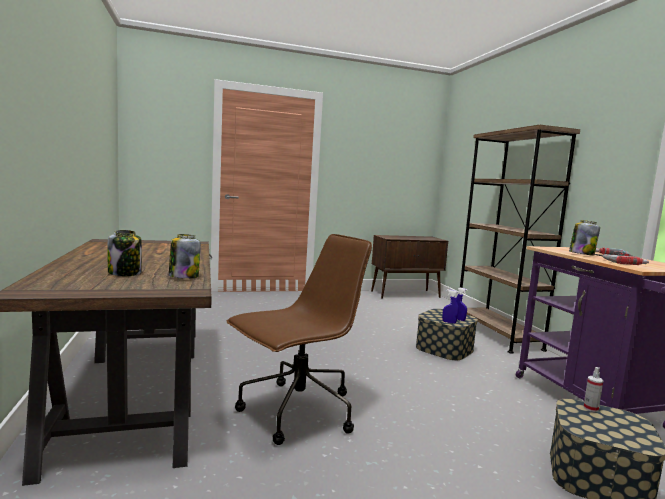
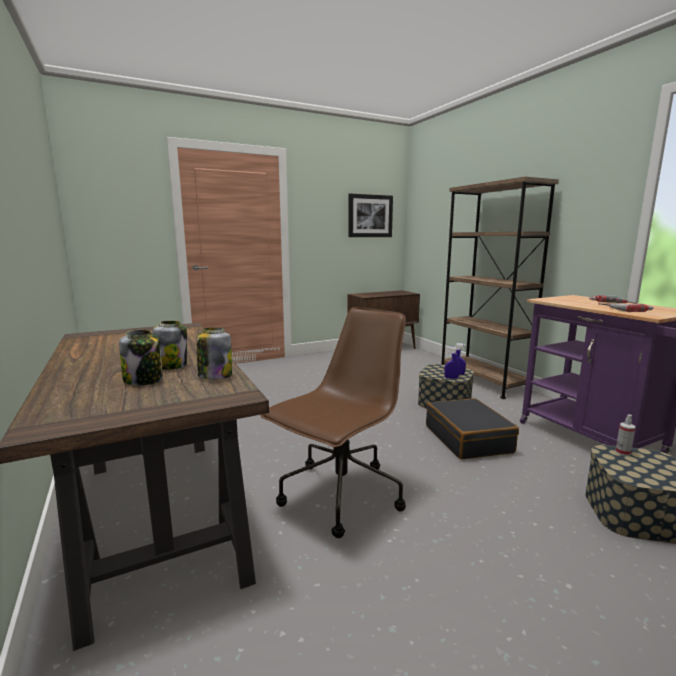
camera: 10 degrees left, 5 degrees up
(403, 160) = (370, 216): none -> picture
(451, 383) = (468, 439): none -> black suitcase
(581, 254) = (583, 304): jar -> jar (171, 366)

